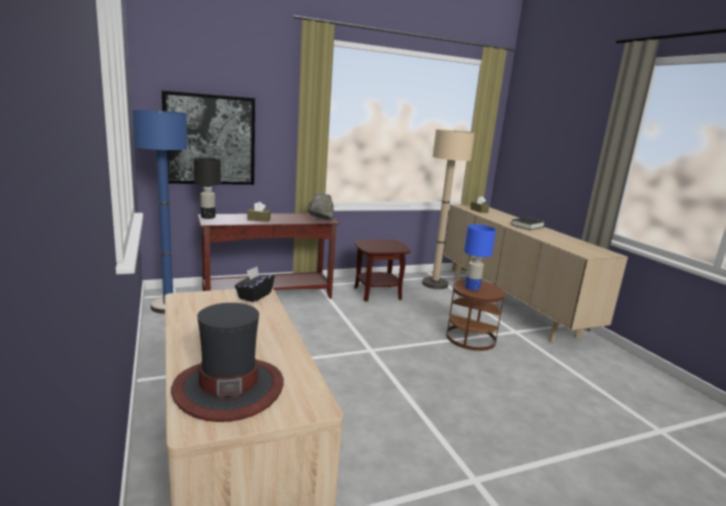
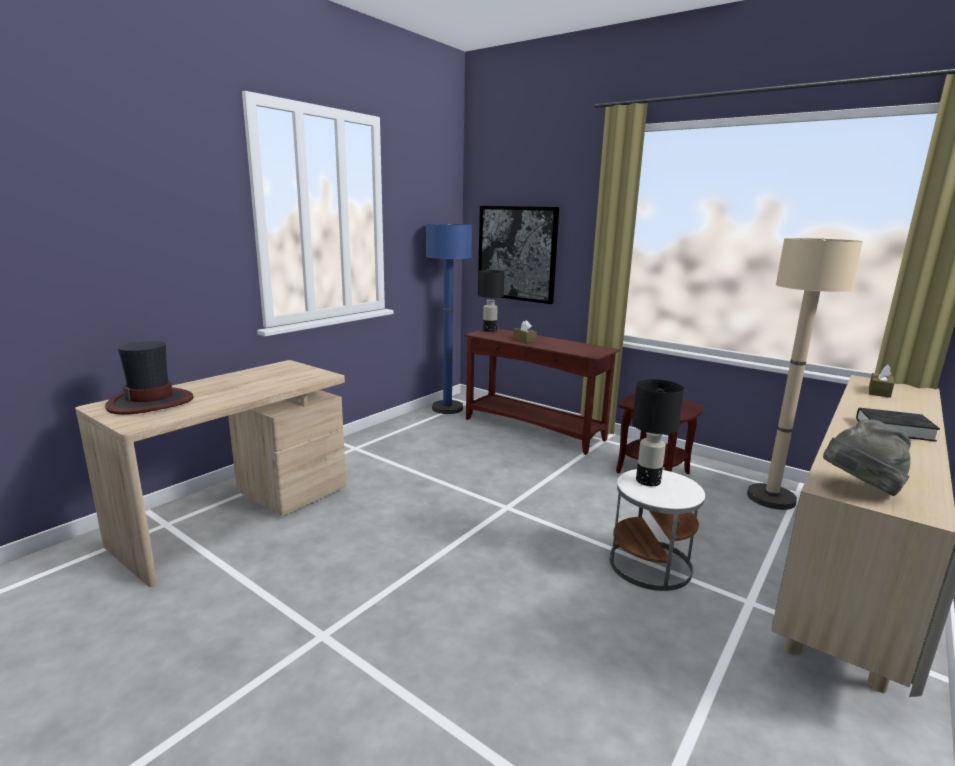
camera: 60 degrees right, 0 degrees up
(254, 296) = (316, 376): black tissue box -> none
(320, 220) = (581, 352): grey hat -> grey hat (859, 489)
(470, 338) = (650, 564): brown side table -> white side table
(472, 288) = (647, 481): blue table lamp -> black table lamp

